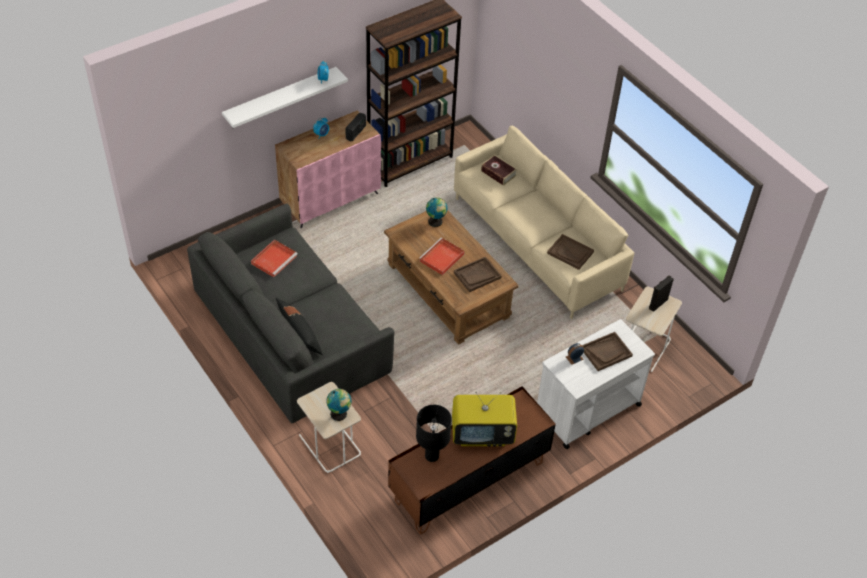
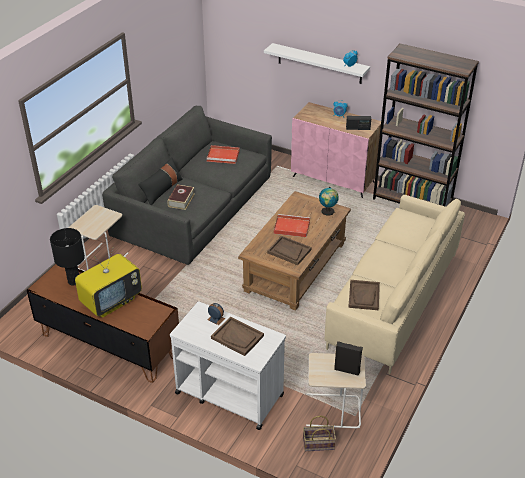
camera: 65 degrees right, 10 degrees down
(339, 414) = (93, 227): globe -> none
(482, 434) = (111, 301): television -> television turned 105 degrees counterclockwise
(498, 173) = (415, 225): book -> book (181, 200)
(674, 373) = (317, 444): none -> basket

